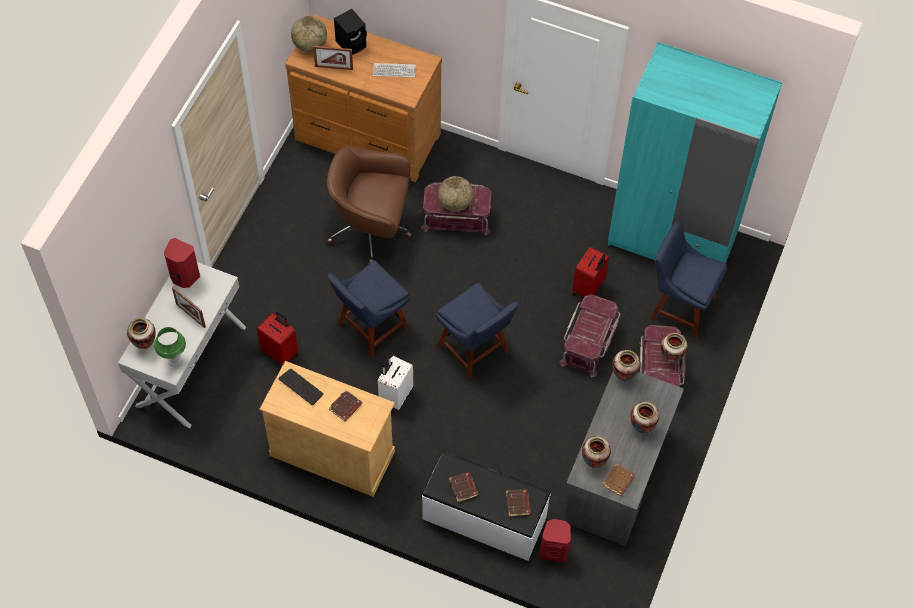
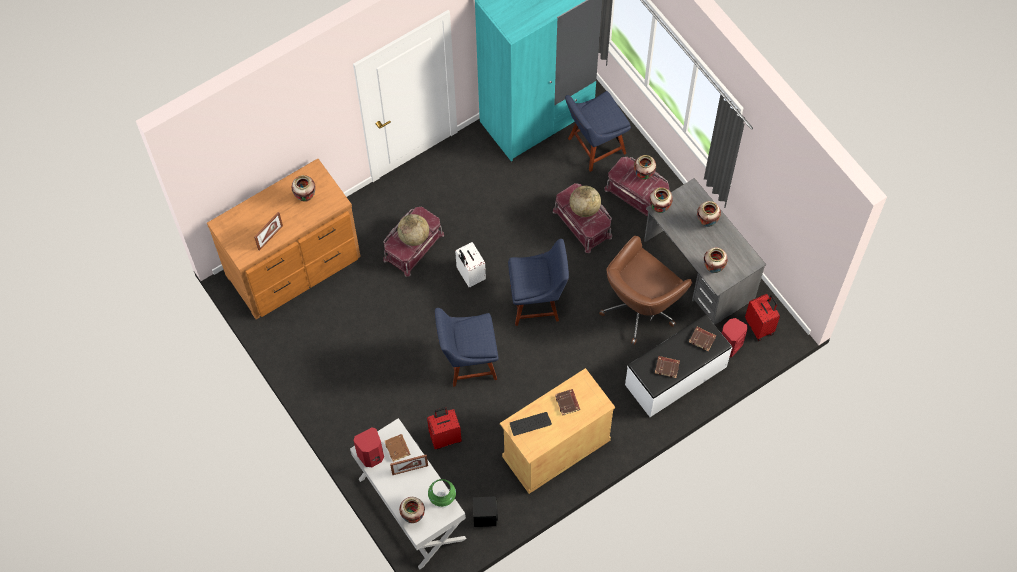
camera: 55 degrees left, 5 degrees up
(310, 45) = (235, 242): globe -> globe (584, 208)
(352, 43) = (257, 212): black speaker -> black speaker (485, 516)
(370, 328) = (468, 362): blue chair -> blue chair turned 90 degrees clockwise
(371, 230) = (381, 312): brown office chair -> brown office chair (640, 307)
(394, 71) = (306, 197): keyboard -> vase
(395, 395) = (537, 377): white suitcase -> white suitcase (470, 275)
(588, 288) = (538, 196): red suitcase -> red suitcase (760, 326)
(618, 481) = (738, 262): brown book -> brown book (398, 448)

